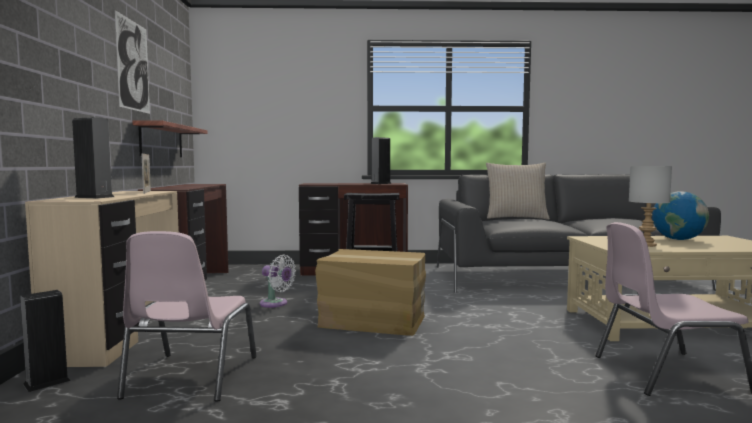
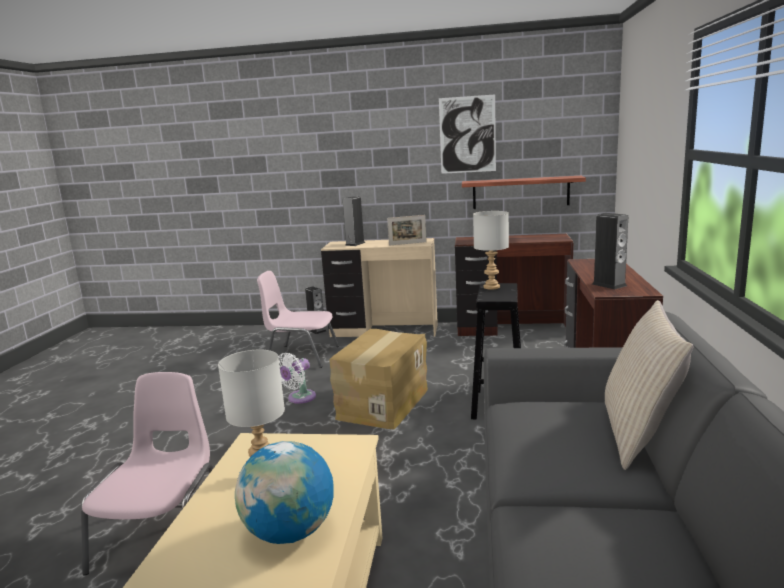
camera: 100 degrees right, 10 degrees up
(276, 304) = (446, 364): white fan -> white fan (299, 398)
(359, 193) = (492, 287): none -> grey table lamp

